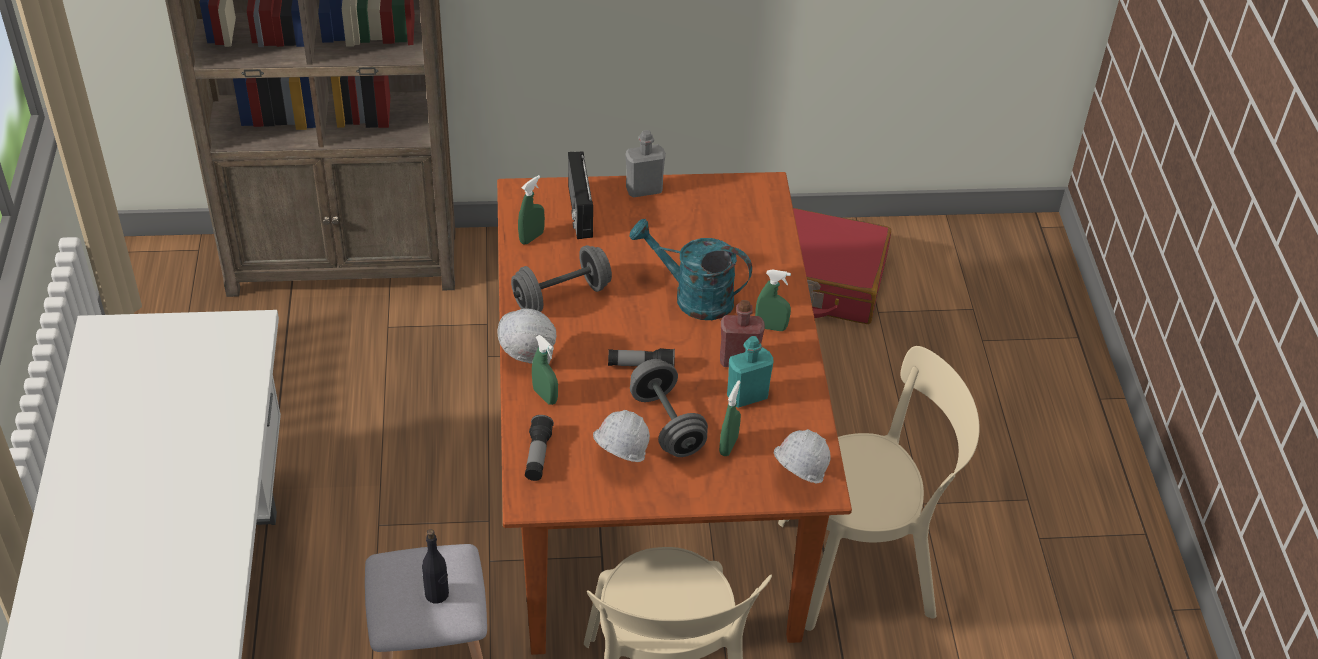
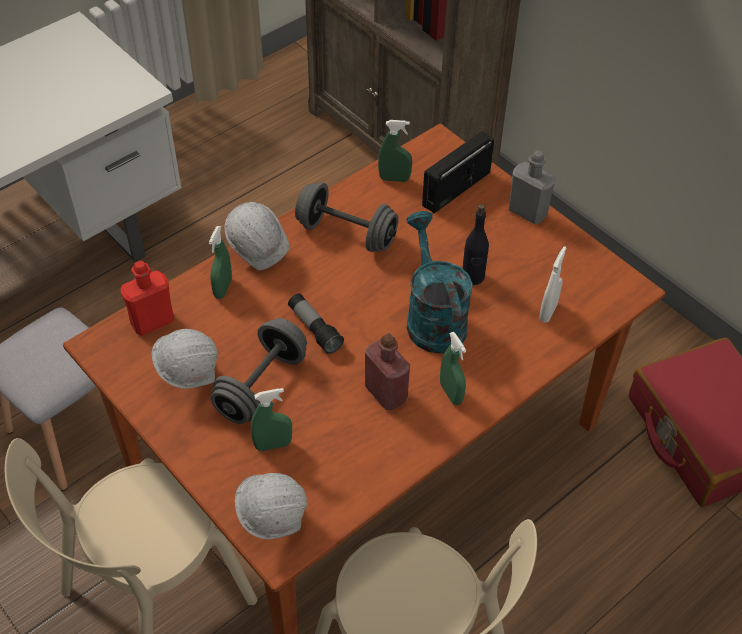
camera: 55 degrees right, 5 degrees up
(437, 594) = (44, 366): black bottle -> black bottle (473, 277)
(538, 455) = (152, 322): flashlight -> red bottle
(747, 237) = (548, 312): none -> white spray bottle
(747, 396) = (346, 424): turquoise bottle -> none

